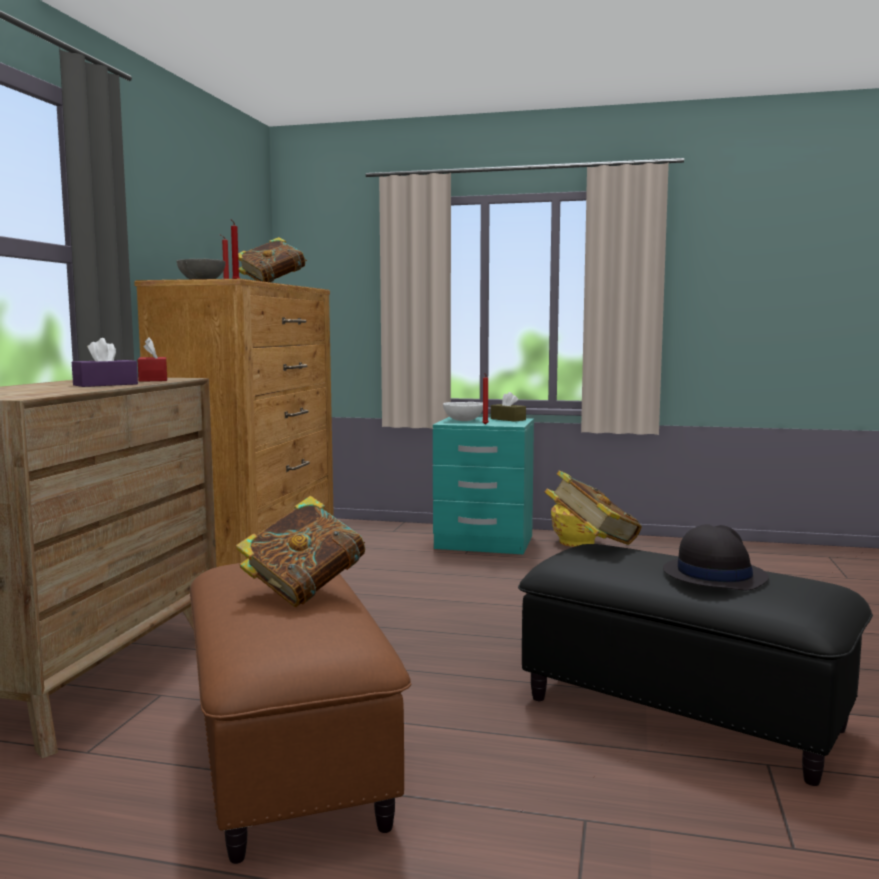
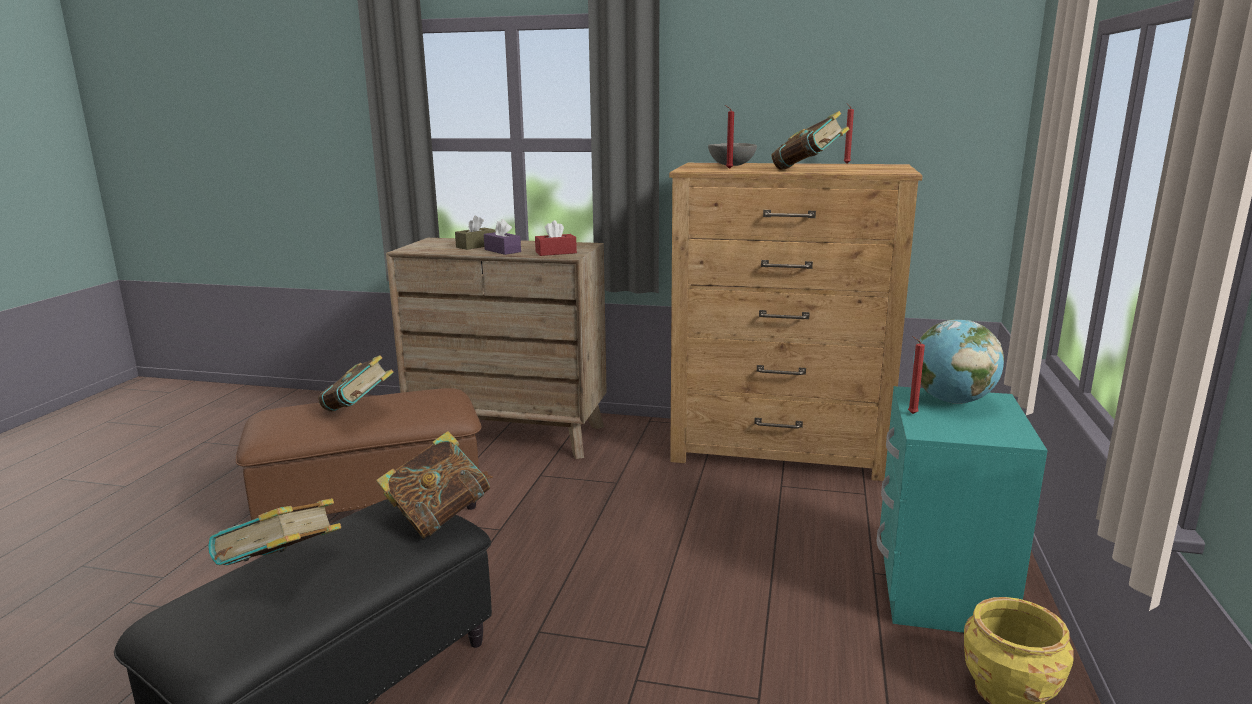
camera: 90 degrees right, 10 degrees up
(463, 420) = (952, 401): white bowl -> globe
(508, 419) = (1001, 429): brown tissue box -> brown tissue box (476, 246)
(713, 574) = (282, 570): black hat -> book

